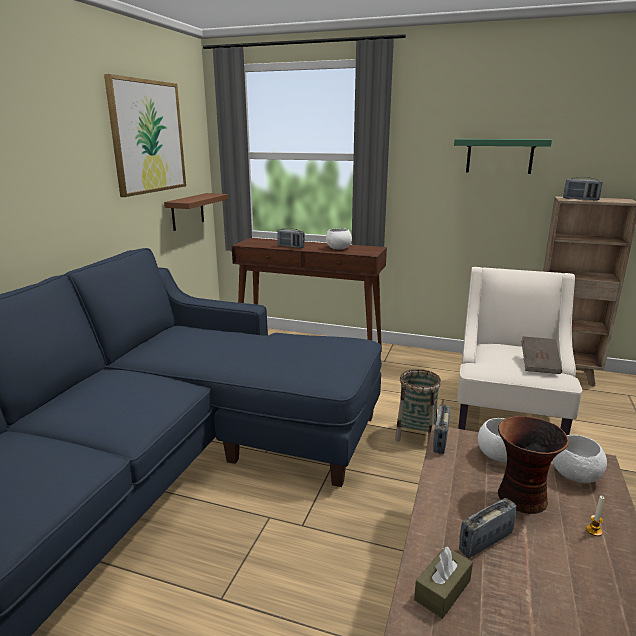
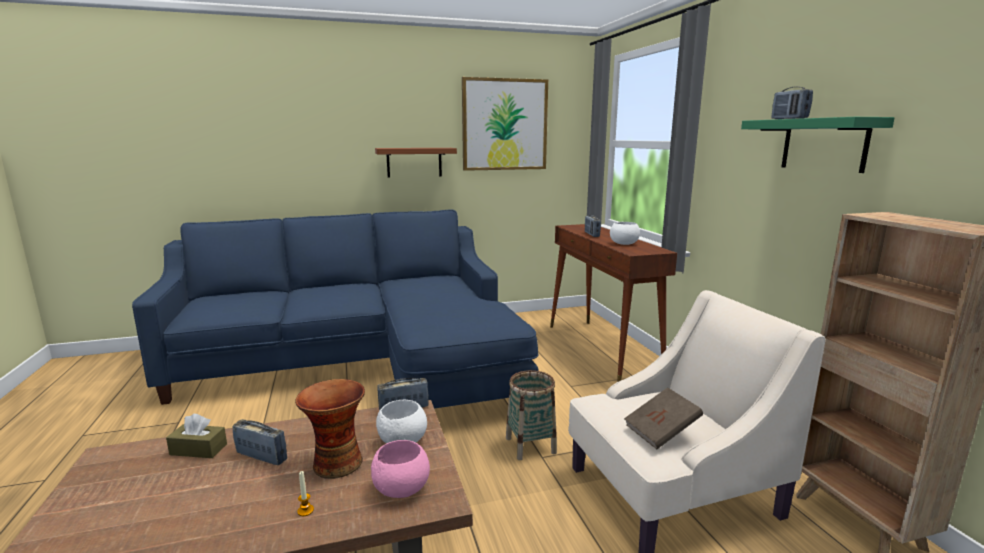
camera: 55 degrees right, 5 degrees down
(187, 211) = (548, 192): brown shelf -> brown shelf (414, 162)
(573, 475) = (401, 487): white bowl -> pink bowl
(580, 199) = (893, 218): radio -> radio (789, 119)

